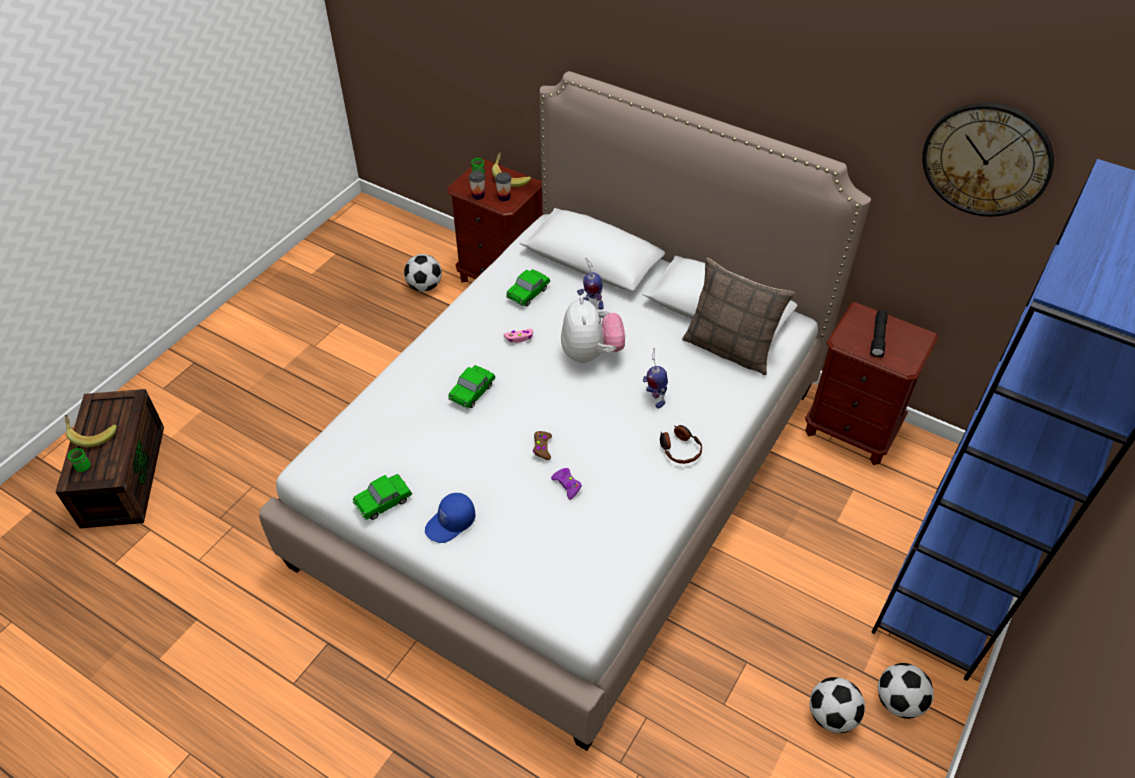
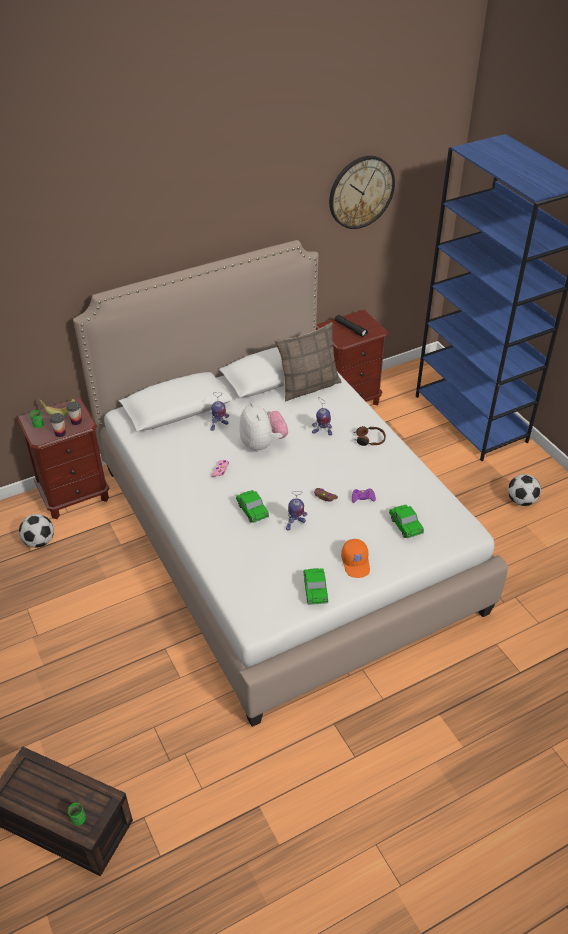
camera: 60 degrees left, 5 degrees down
(92, 434) = (44, 802): banana -> none
(451, 523) = (356, 563): blue cap -> orange cap
(475, 438) = (295, 524): none -> toy robot
(528, 293) = (182, 450): toy car -> toy car (405, 526)
(591, 353) = (262, 444): plush toy -> plush toy turned 45 degrees clockwise
(898, 702) = (526, 472): football -> none

